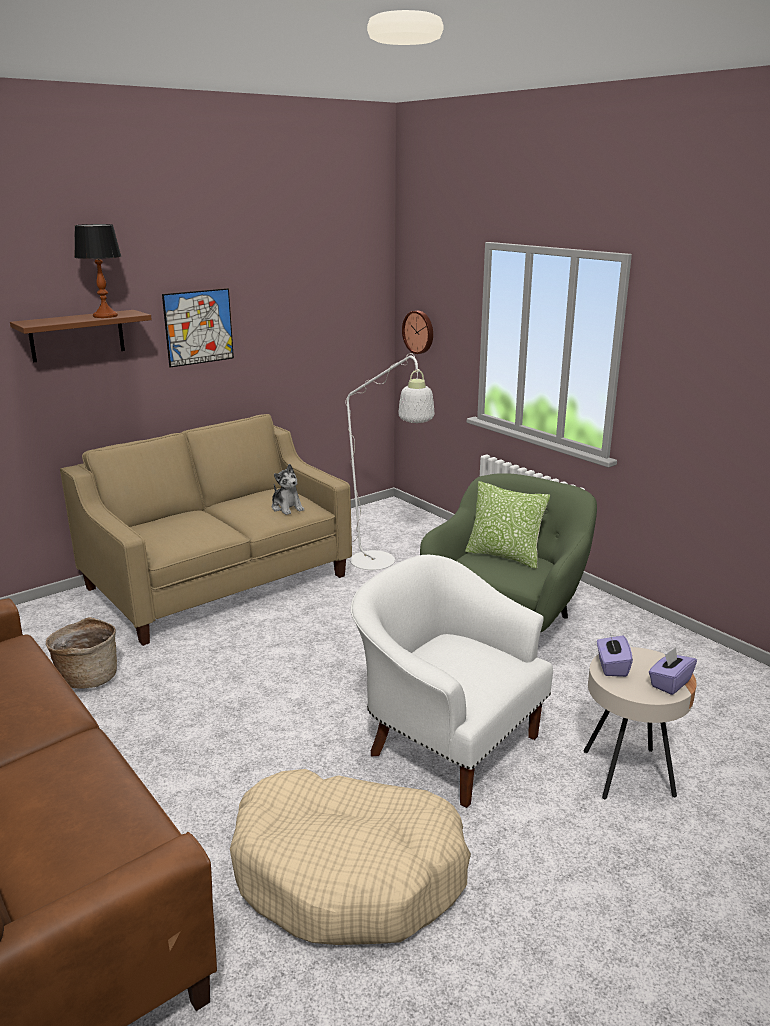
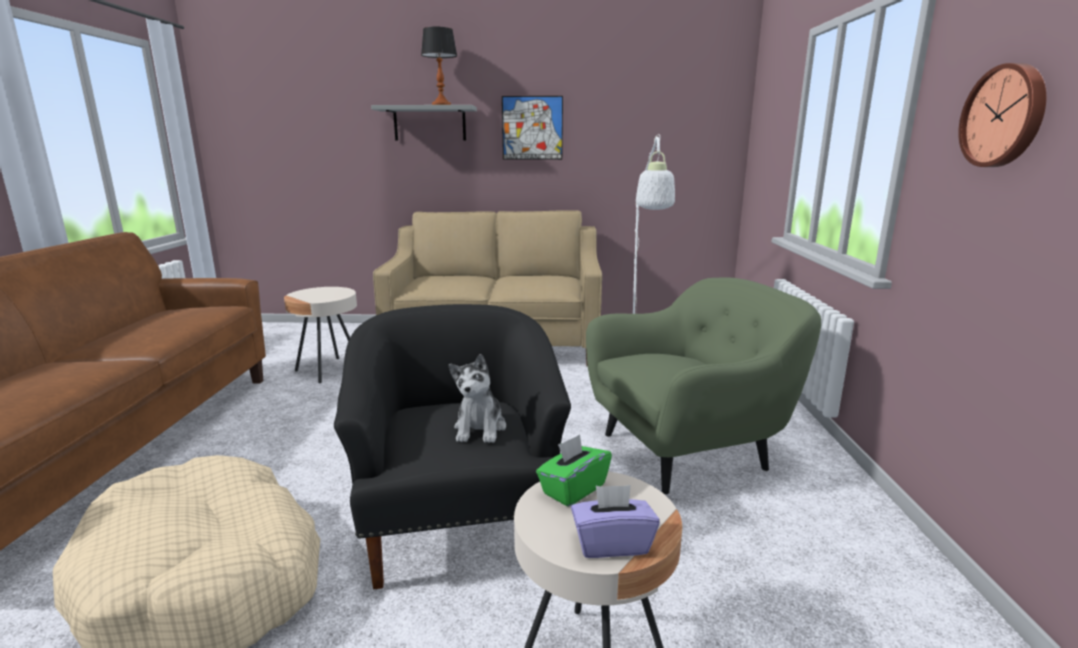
camera: 40 degrees right, 5 degrees down
(77, 336) = (429, 123): brown shelf -> grey shelf
(88, 677) = (329, 370): basket -> beige side table
(287, 508) = (544, 285): plush toy -> plush toy (480, 428)
(419, 332) = (759, 151): wall clock -> wall clock (1005, 116)
(447, 742) = (460, 522): white armchair -> black armchair
(504, 556) = (681, 363): pillow -> none
(611, 667) = (573, 489): purple tissue box -> green tissue box

